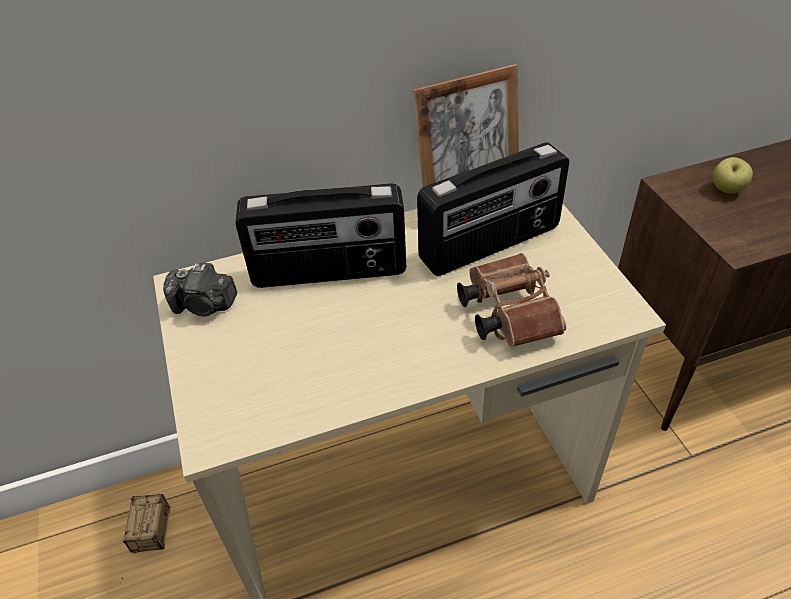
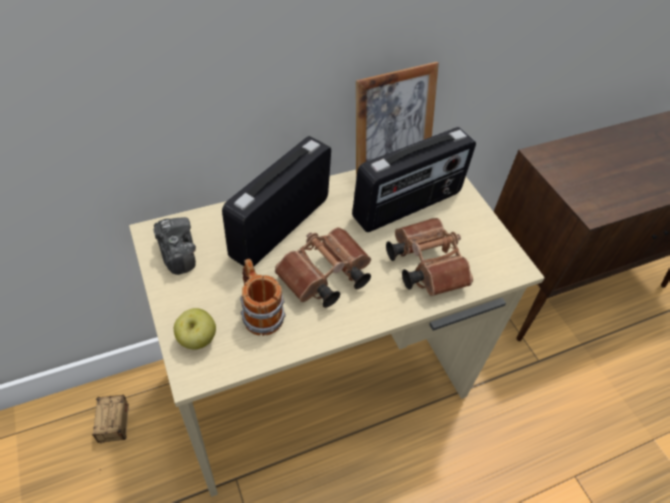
camera: 10 degrees left, 5 degrees up
(205, 305) = (177, 253): camera -> camera turned 120 degrees counterclockwise
(296, 369) = (259, 311): none -> mug
(329, 272) = (279, 226): radio -> radio turned 135 degrees clockwise
(378, 331) = (323, 279): none -> brown binoculars
(726, 190) = (583, 162): apple -> apple (197, 339)

